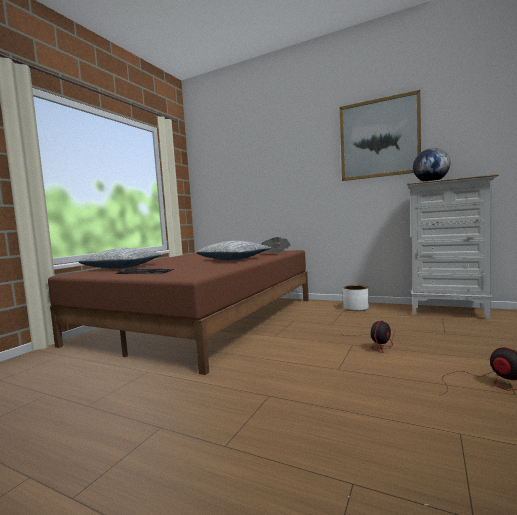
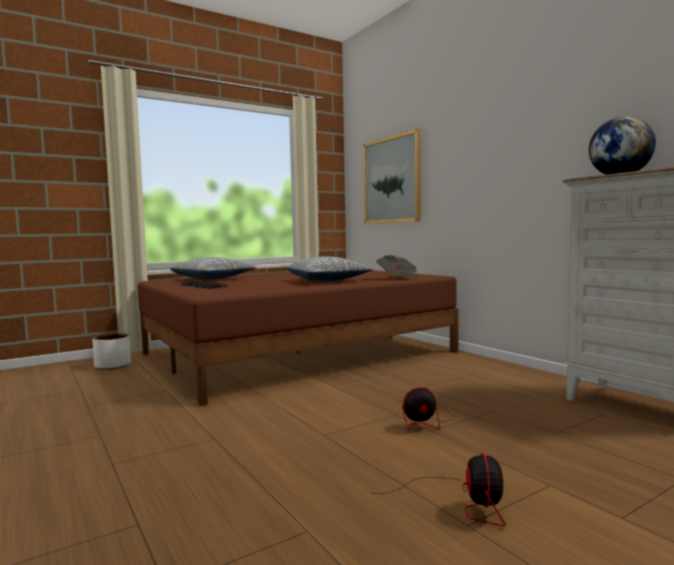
camera: 30 degrees right, 0 degrees up
(356, 308) = (500, 374): white planter -> white planter (113, 365)
(379, 138) = (564, 102): picture -> picture (391, 180)

